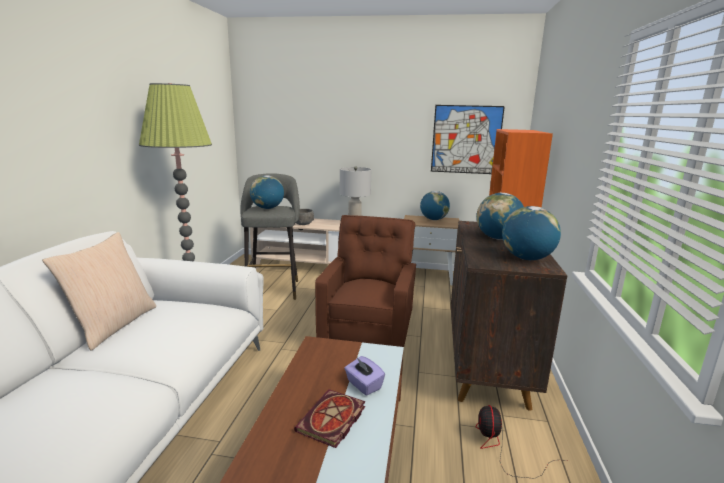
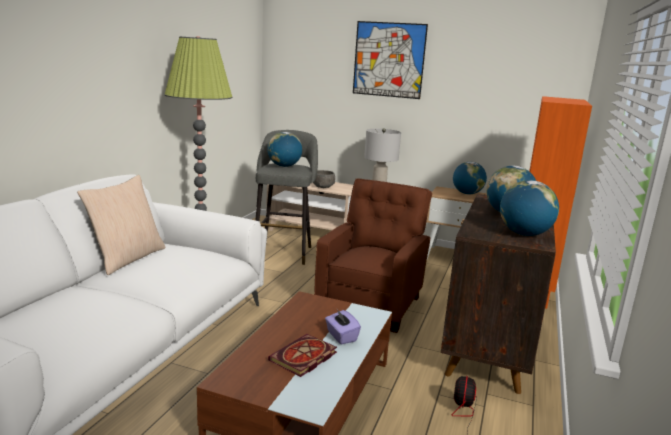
camera: 10 degrees right, 0 degrees up
(466, 139) = (512, 106): picture -> picture (389, 60)

